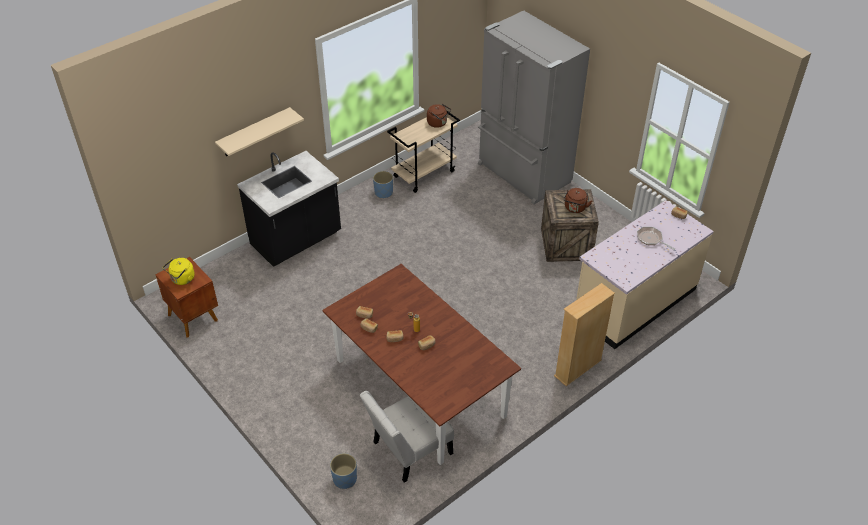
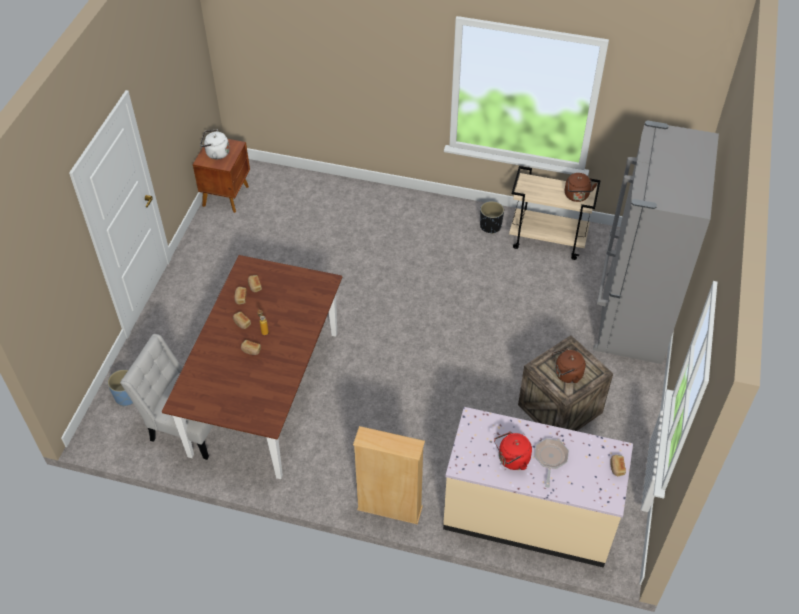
camera: 55 degrees right, 5 degrees up
(182, 279) = (216, 153): yellow kettle -> white kettle
(254, 133) = (363, 73): beige shelf -> none
(296, 240) = (371, 204): black counter -> none
(383, 192) = (490, 226): blue planter -> black planter
(639, 256) = (512, 460): none -> red kettle

